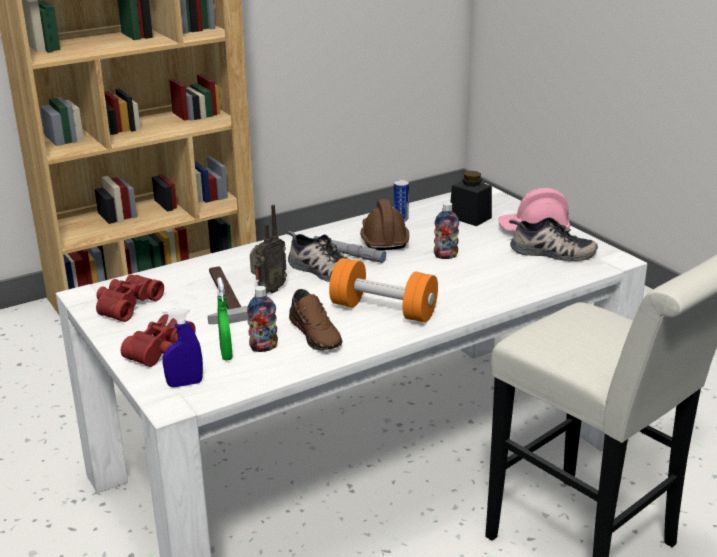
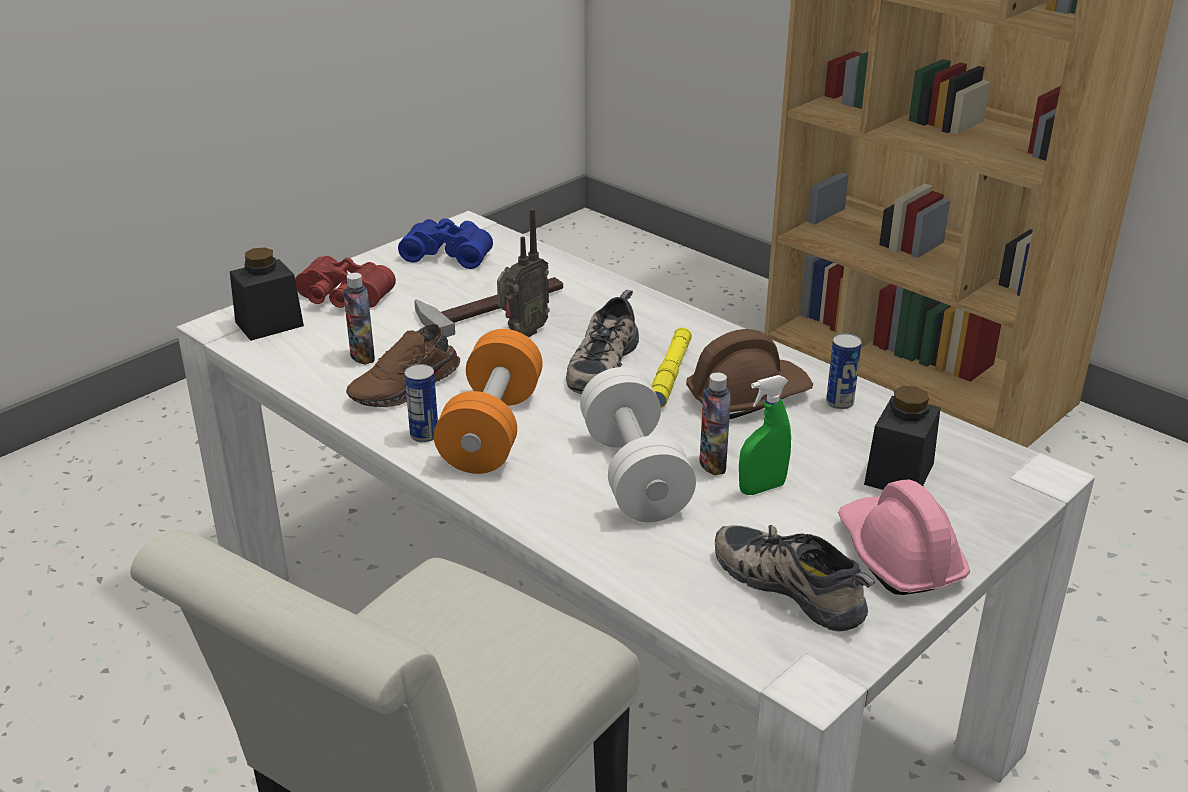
camera: 75 degrees right, 5 degrees up
(126, 305) = (449, 253): red binoculars -> blue binoculars
(185, 384) = (269, 324): blue spray bottle -> black jar
(226, 354) = (342, 335): green spray bottle -> green spray bottle (762, 488)
(268, 290) = (522, 332): radio -> radio turned 75 degrees counterclockwise
(348, 254) = (670, 374): grey flashlight -> yellow flashlight
(379, 332) = (424, 435): none -> can
(447, 276) = (634, 474): none -> white dumbbell
(551, 253) = (793, 584): shoe -> shoe turned 135 degrees clockwise

